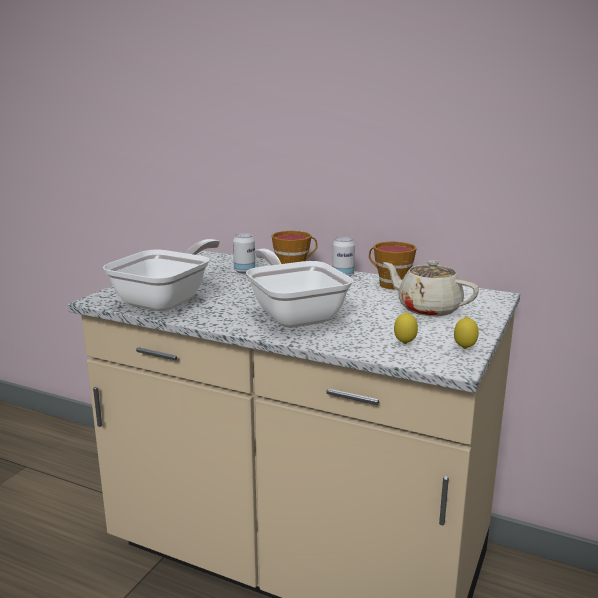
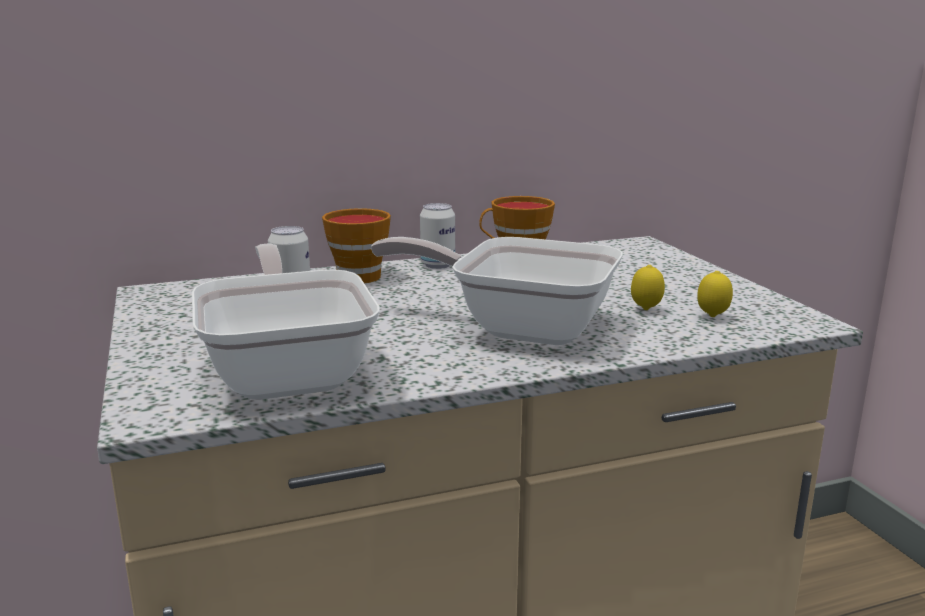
camera: 45 degrees left, 0 degrees up
(428, 309) = (625, 274): beige teapot -> none
(464, 349) = (767, 302): lemon -> lemon (646, 310)

